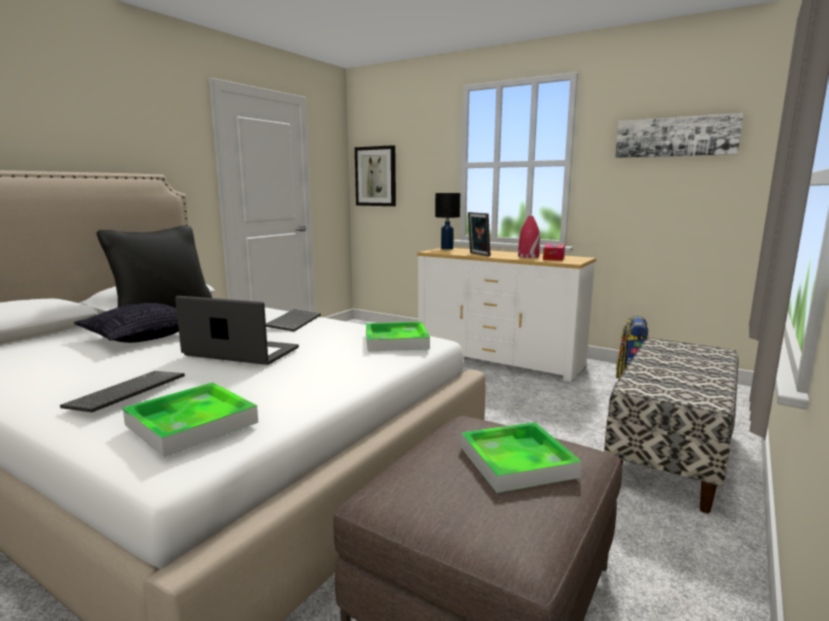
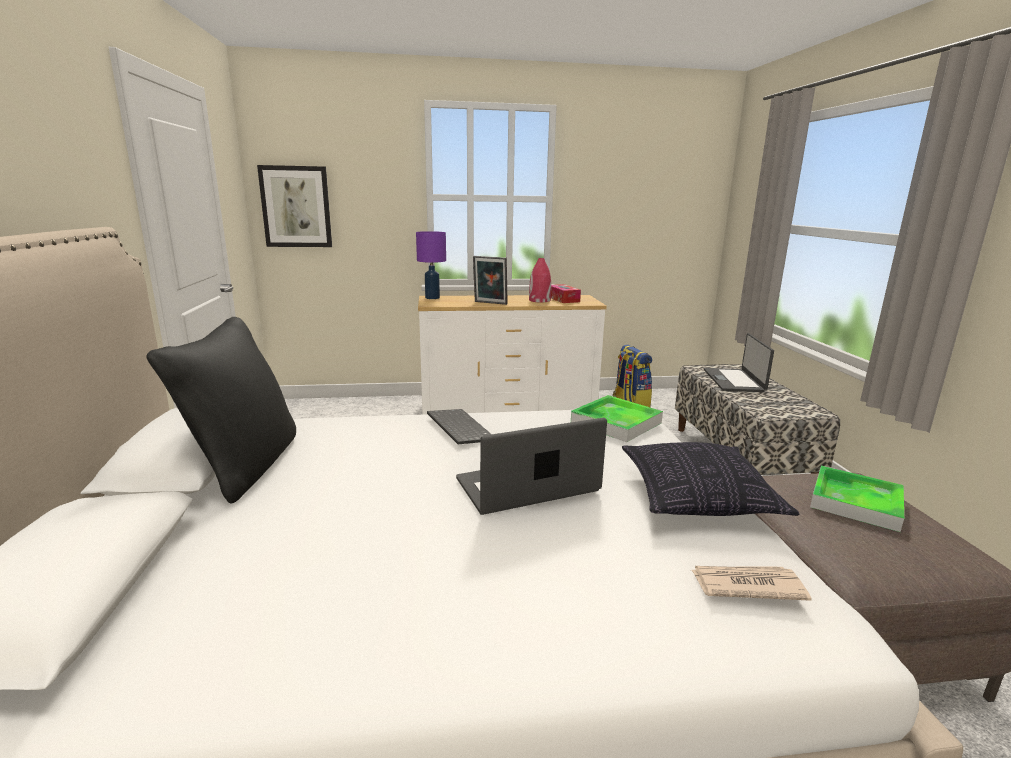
camera: 40 degrees left, 5 degrees up
(127, 394) = (589, 591): keyboard -> none
(142, 337) = (332, 512): pillow -> pillow (696, 498)
(192, 423) = (746, 585): tray -> newspaper
(446, 248) = (432, 298): black table lamp -> purple table lamp
(675, 137) = (644, 179): picture -> none
(677, 359) = (734, 380): none -> laptop

